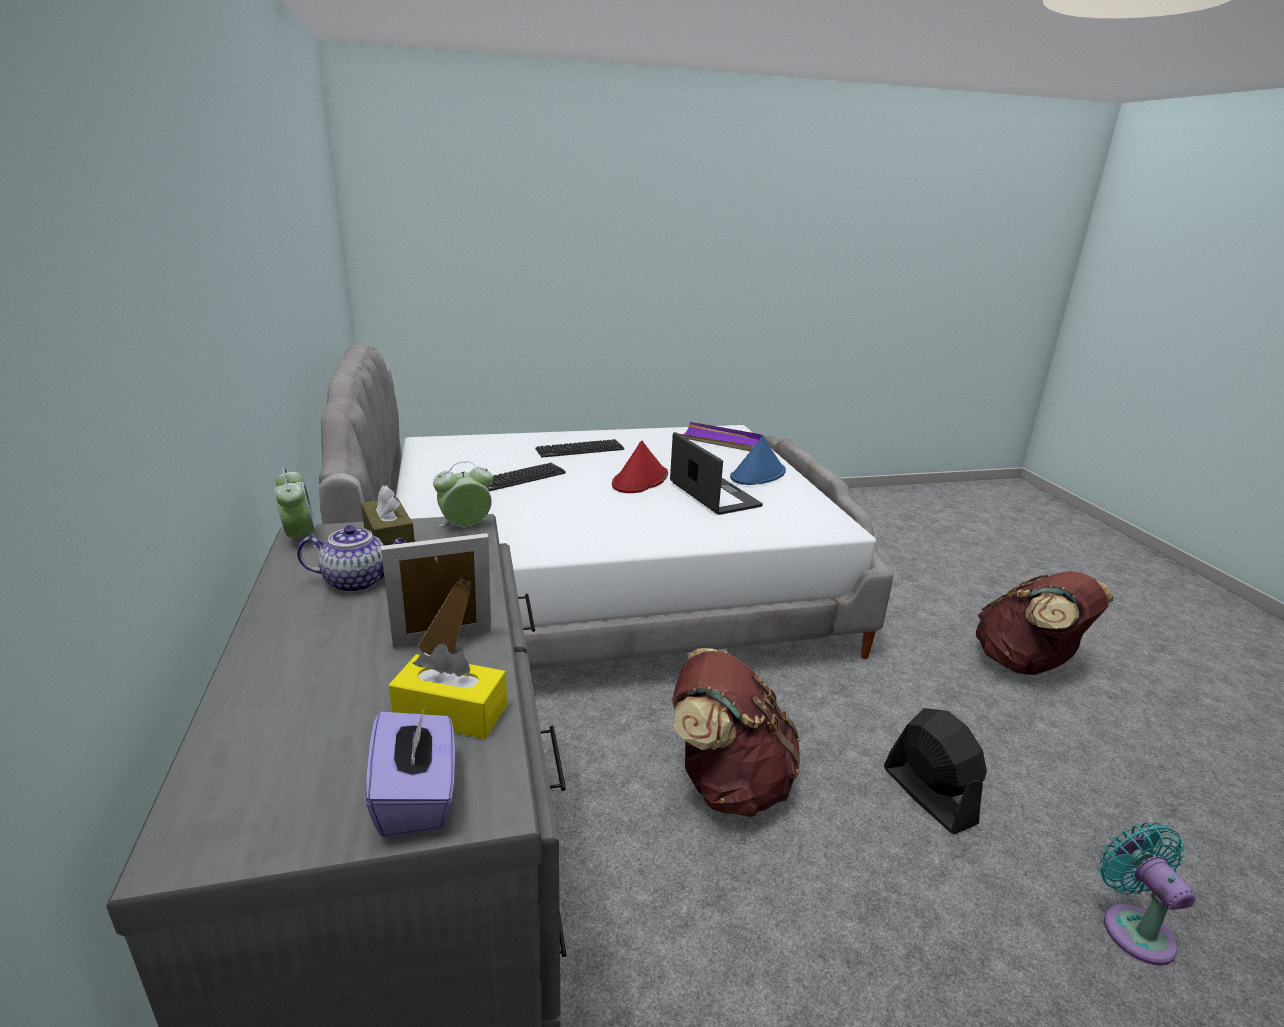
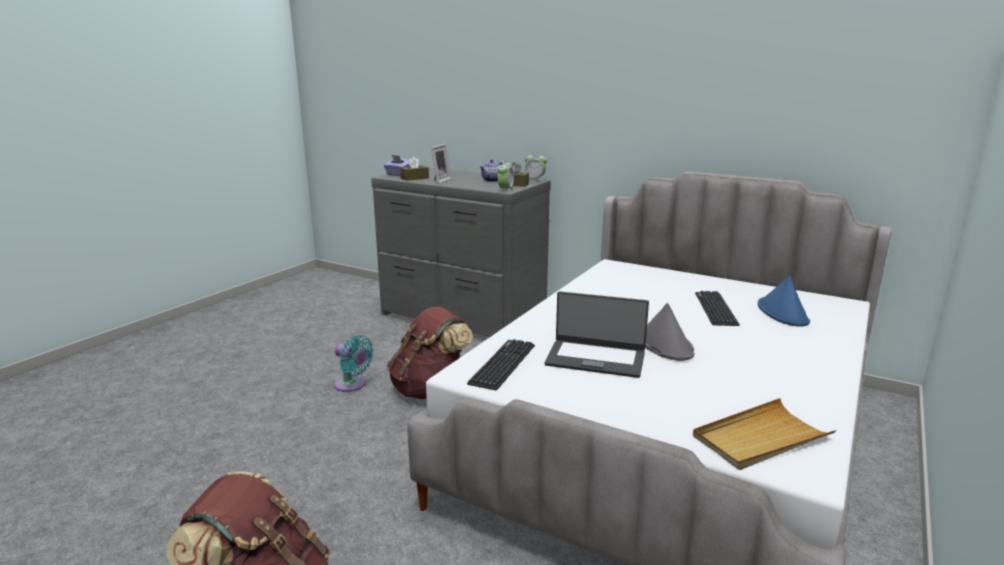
camera: 135 degrees right, 5 degrees down
(451, 712) = (414, 178): yellow tissue box -> brown tissue box
(580, 449) = (779, 349): keyboard -> keyboard (502, 364)
(640, 480) = (664, 344): red hat -> grey hat
(720, 440) = (760, 438): purple tray -> beige tray
(758, 475) = (615, 401): blue hat -> blue hat (782, 313)
(928, 795) = (323, 436): black fan -> none
(1133, 927) = (201, 432): turquoise fan -> turquoise fan (352, 385)

